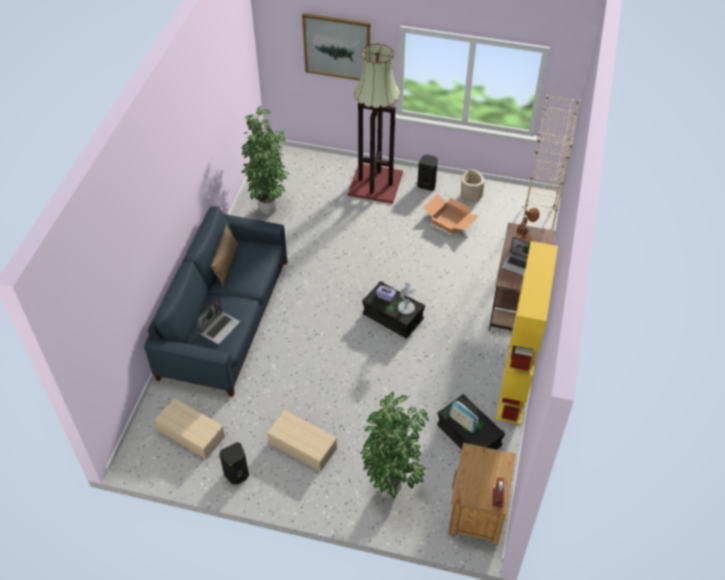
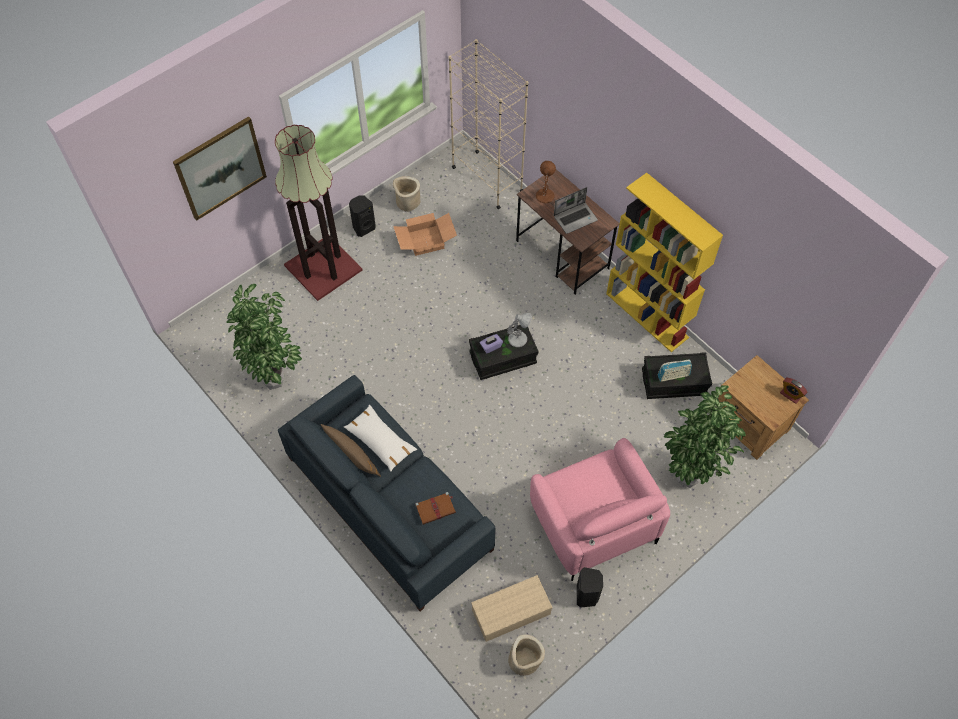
camera: 55 degrees left, 10 degrees up
(158, 463) = (524, 661): none -> beige planter
(220, 327) = (436, 508): laptop -> brown book
(249, 270) = (380, 441): none -> white pillow
(301, 446) = (592, 521): beige storage box -> pink armchair

